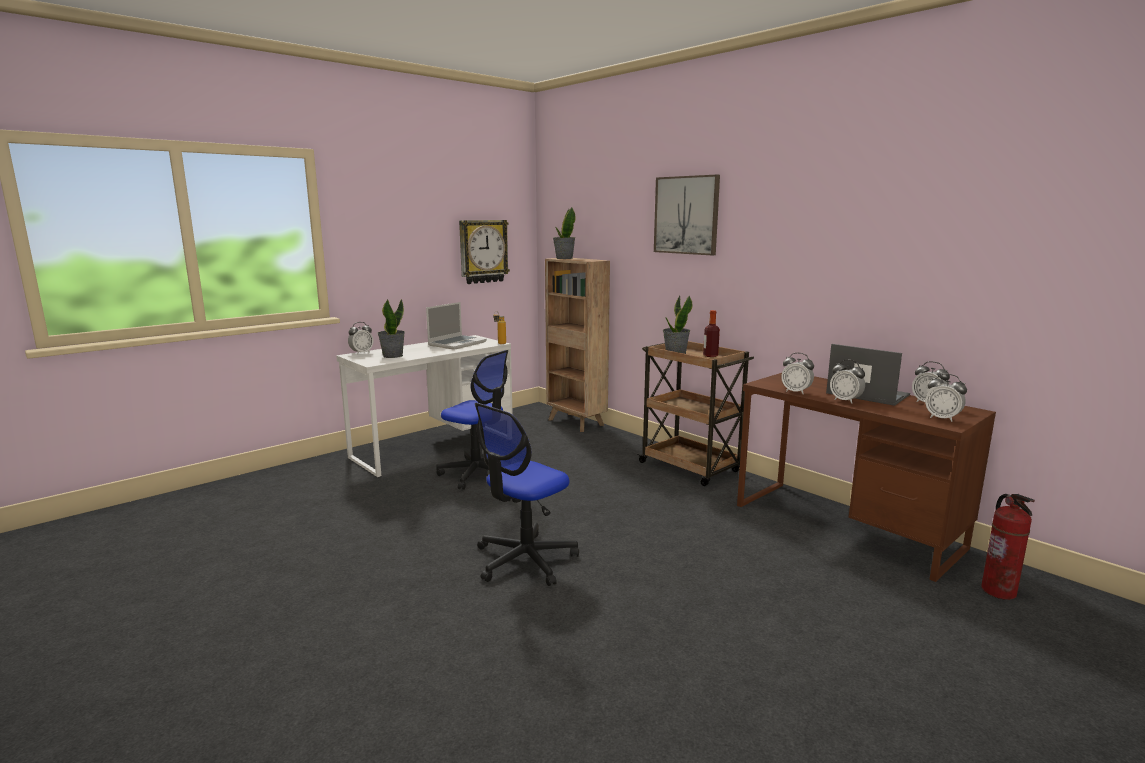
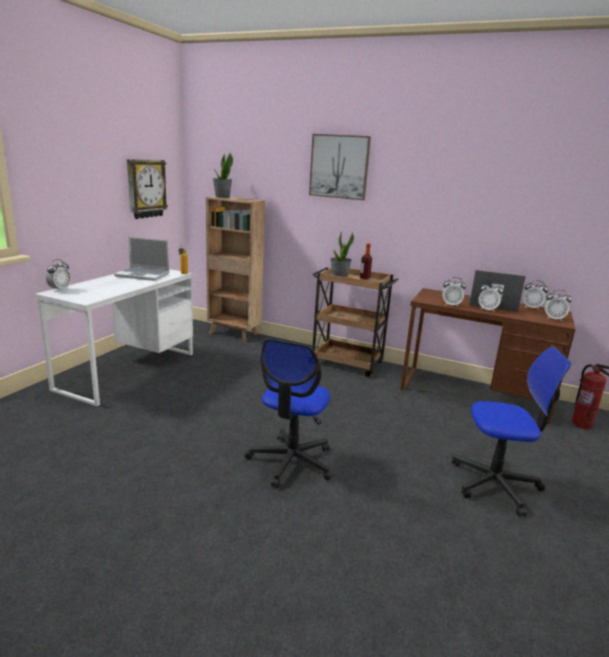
camera: 25 degrees left, 5 degrees up
(392, 356) = (97, 291): potted plant -> none
(457, 343) = (143, 275): laptop -> laptop turned 90 degrees clockwise
(478, 473) = (189, 389): office chair -> office chair (495, 484)

